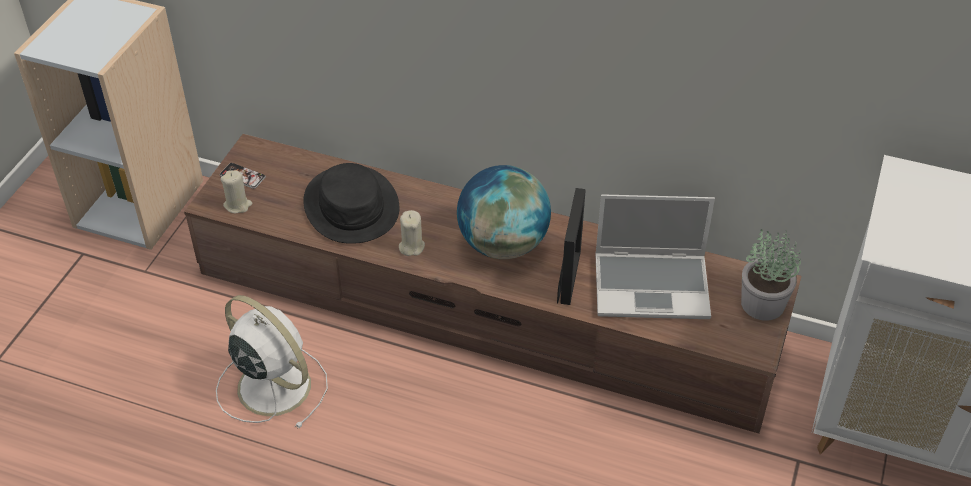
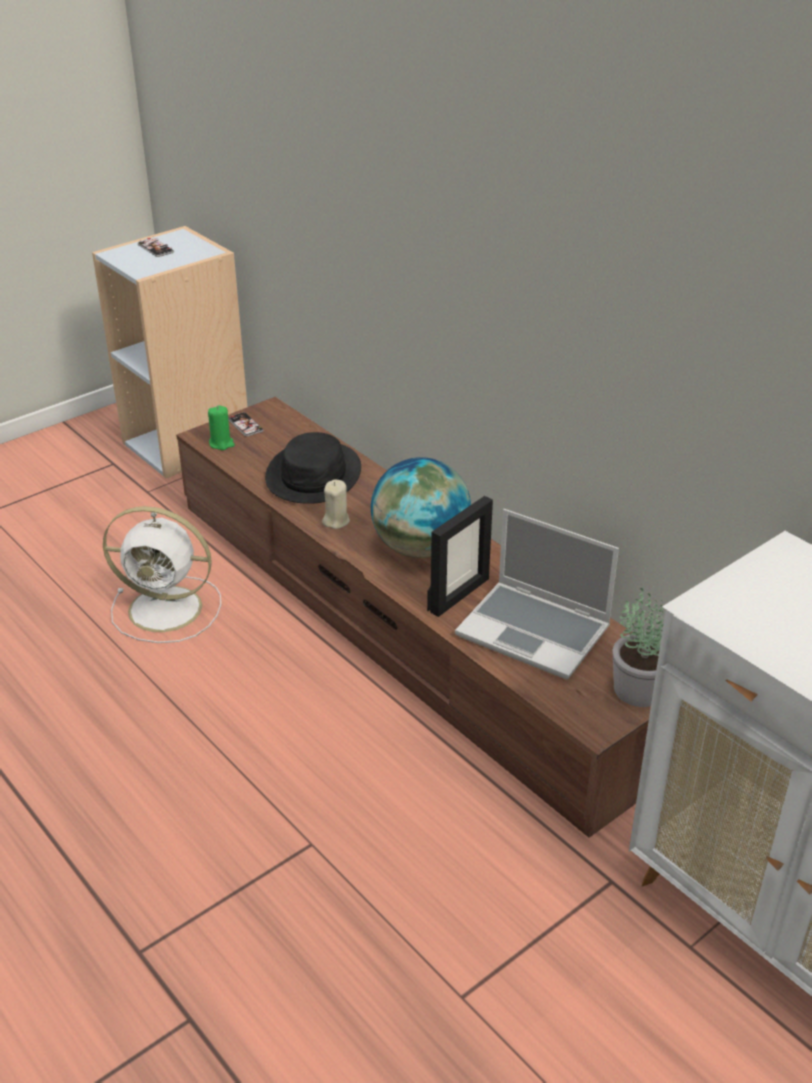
camera: 30 degrees right, 10 degrees down
(79, 27) = (155, 248): none -> phone
(238, 205) = (221, 443): beige candle -> green candle
(271, 385) = (168, 609): white fan -> white fan turned 120 degrees clockwise

